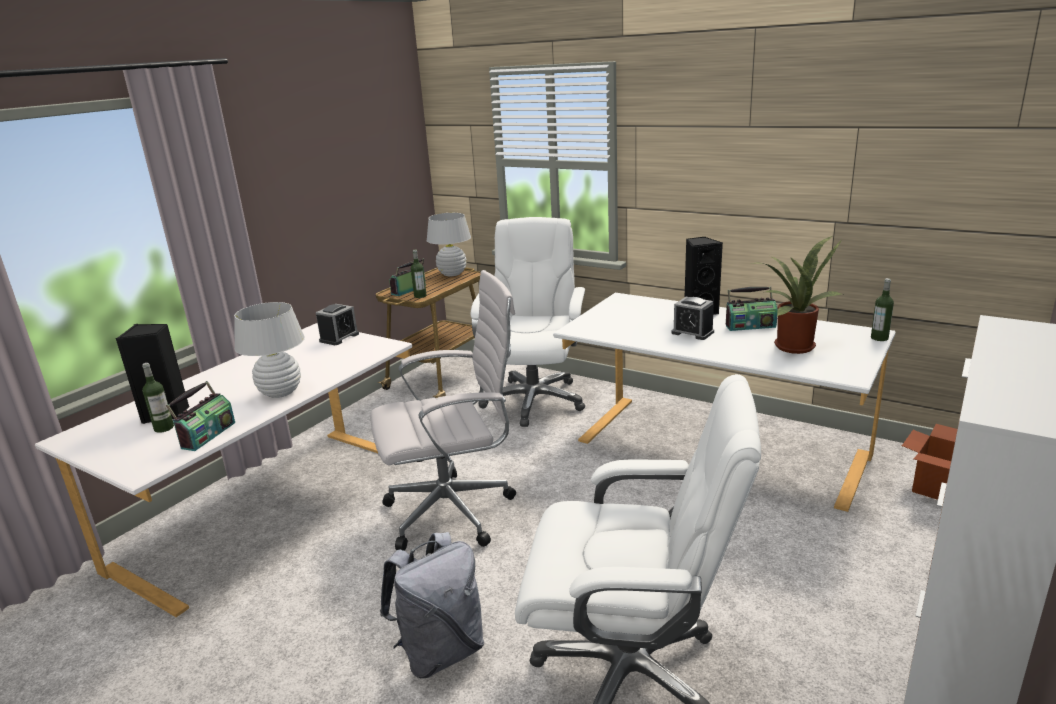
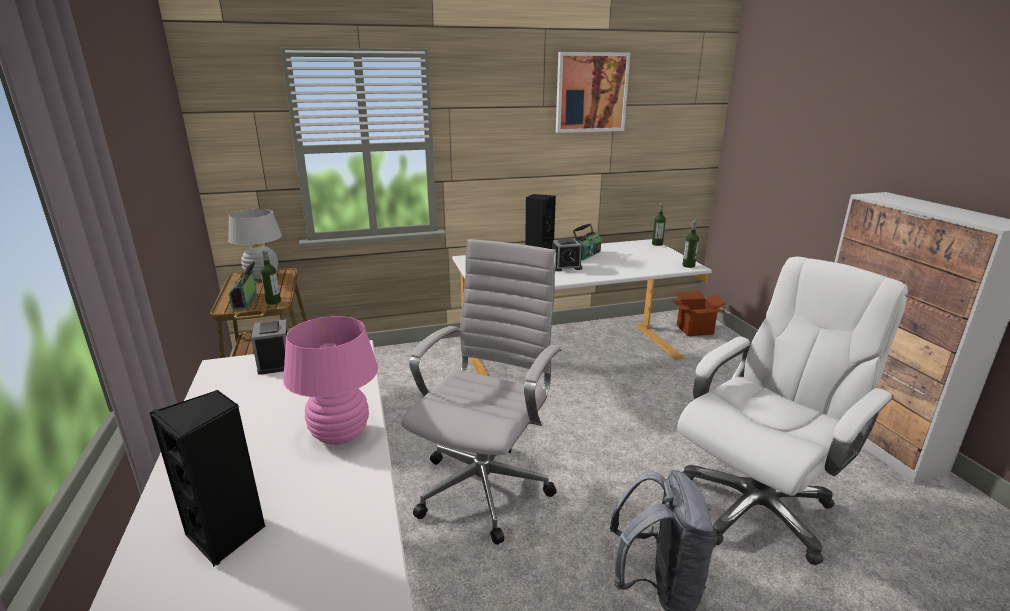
camera: 50 degrees left, 0 degrees up
(164, 428) = (270, 549): bottle -> bottle (688, 266)
(207, 435) = (359, 518): radio -> none
(280, 392) = (340, 435): white table lamp -> pink table lamp
(533, 400) = (398, 374): white office chair -> none
(792, 345) = (631, 259): potted plant -> none
(818, 109) = (591, 92): none -> picture

